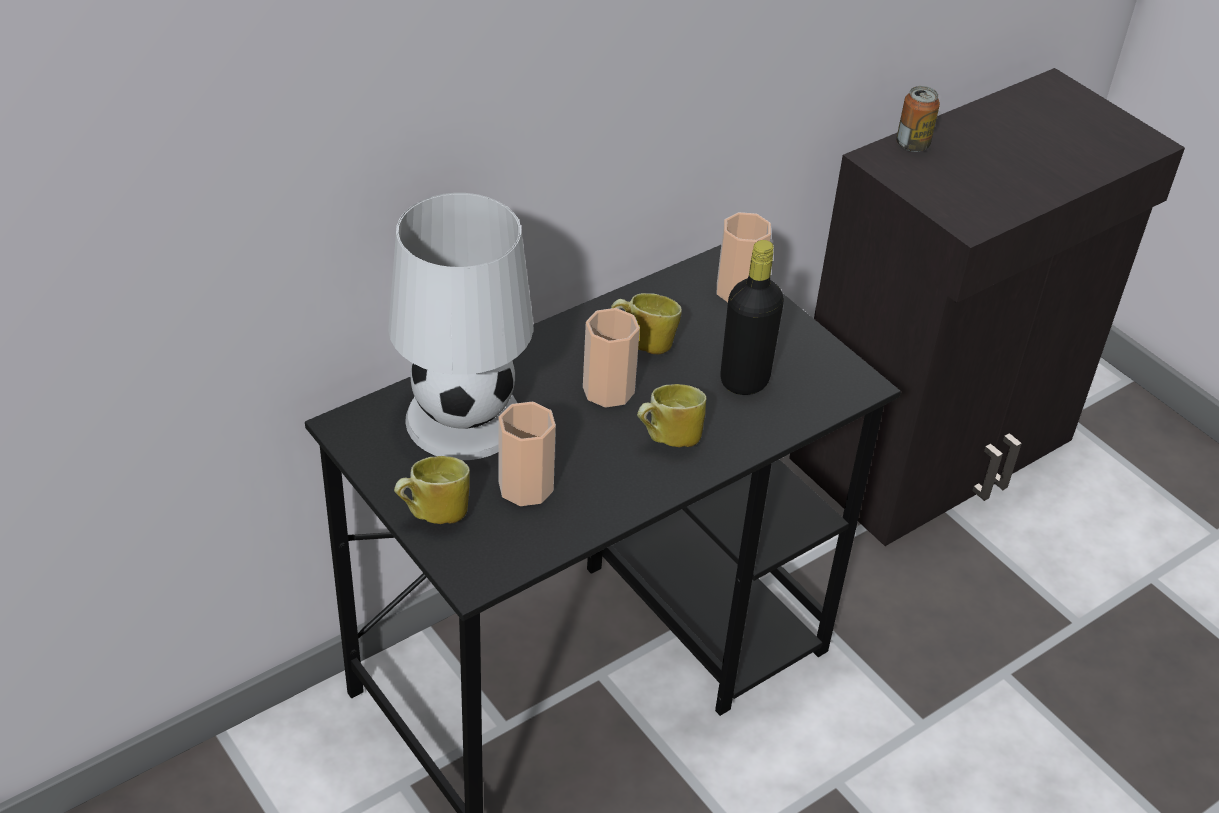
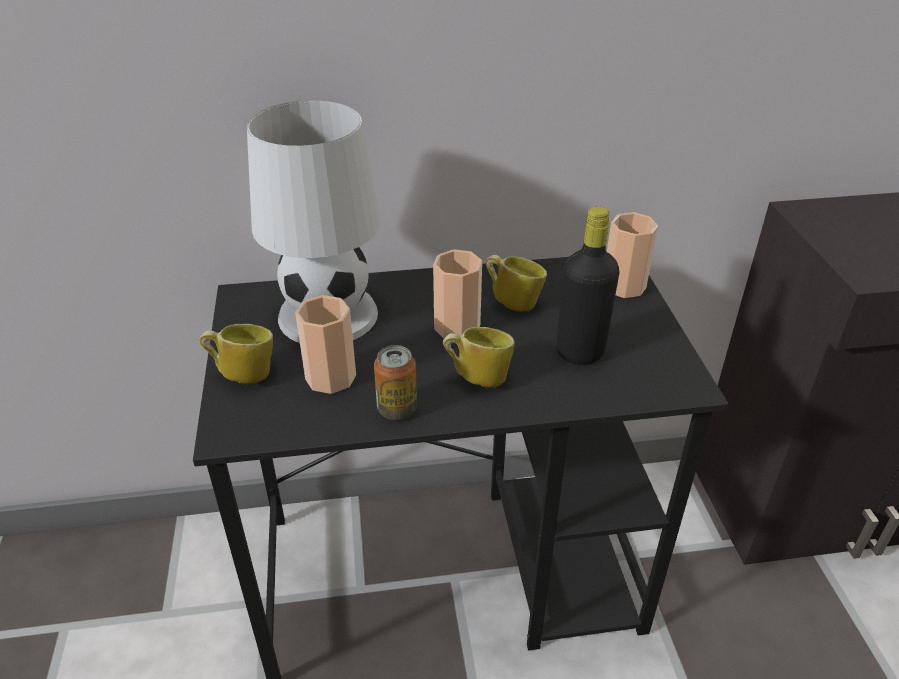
camera: 30 degrees right, 5 degrees down
(912, 145) = (842, 208): can -> can (397, 409)

